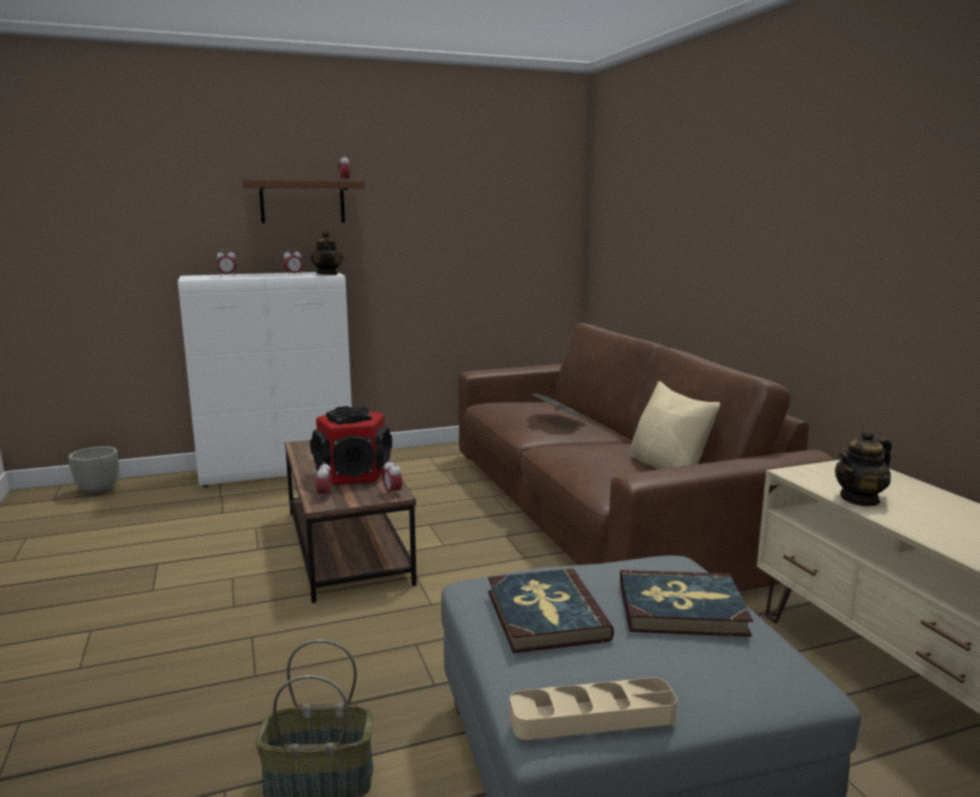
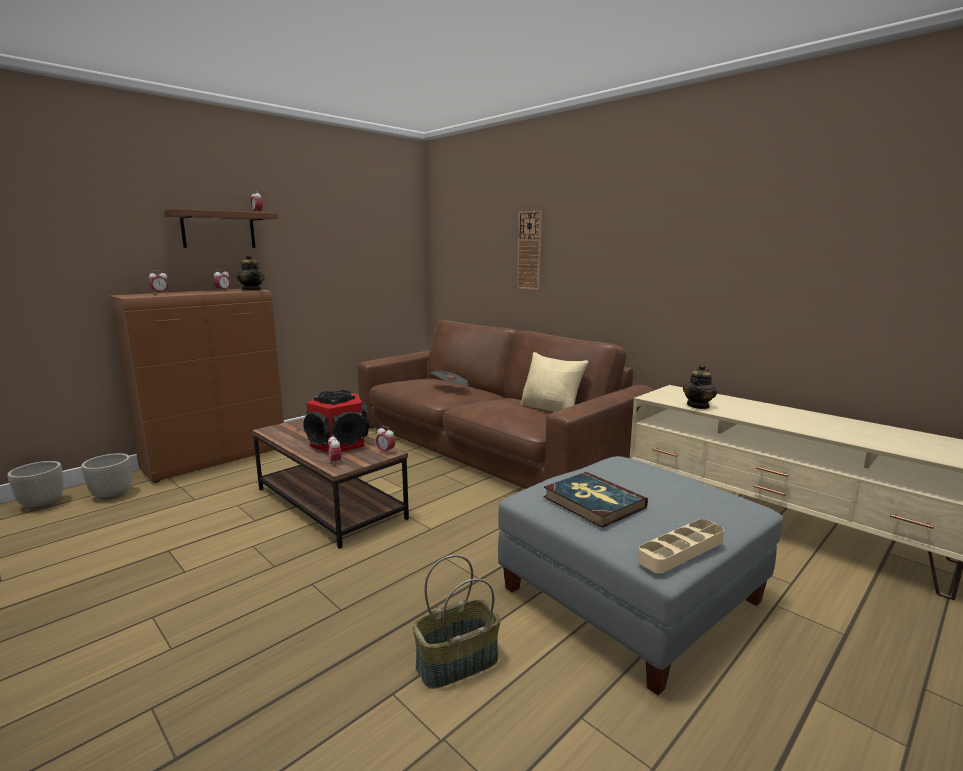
camera: 25 degrees left, 0 degrees up
(158, 493) = (112, 495): none -> grey planter
(279, 471) = (217, 459): white cabinet -> brown cabinet
(681, 608) = (660, 482): book -> none
(695, 229) = (529, 250): none -> wall clock

